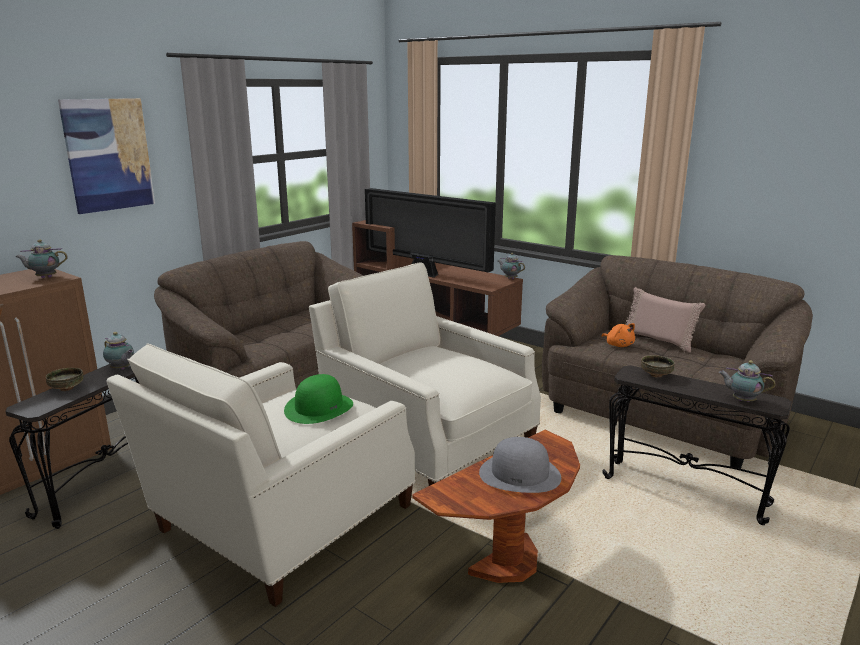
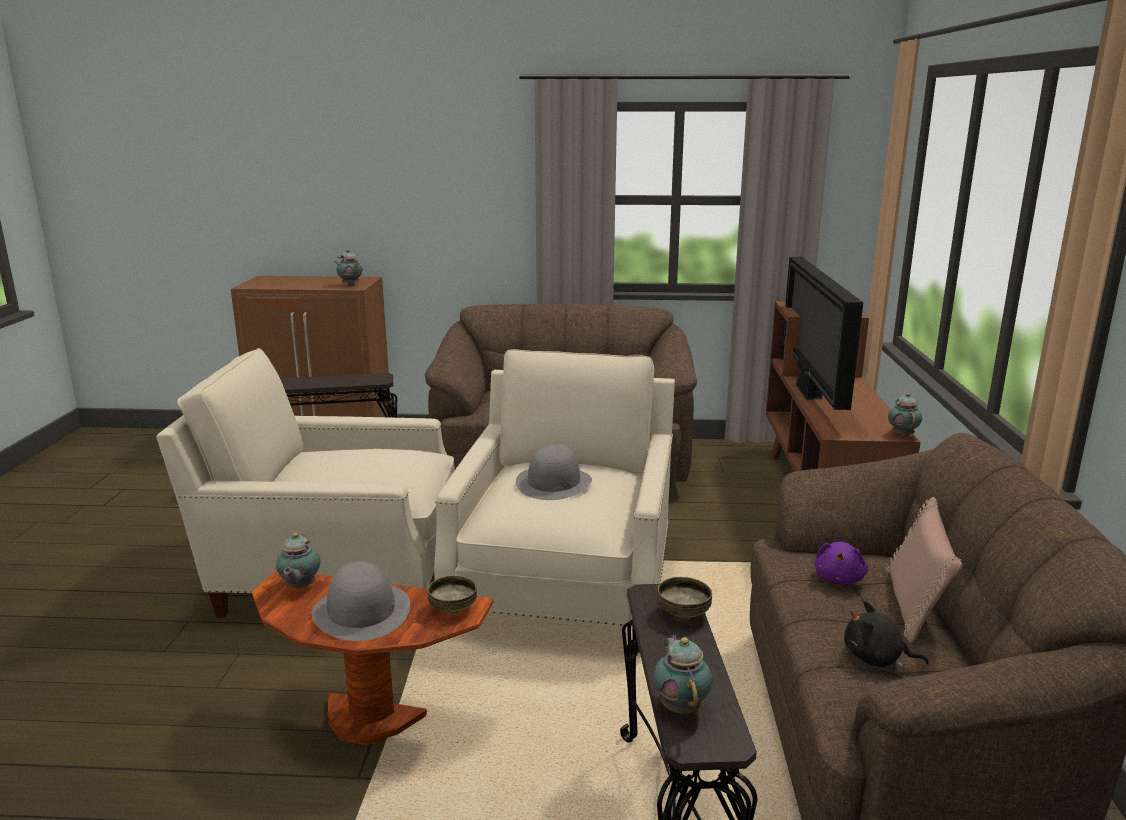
camera: 55 degrees right, 0 degrees up
(66, 389) = (297, 381): bowl -> bowl (452, 609)
(108, 155) = (455, 179): picture -> none
(121, 369) = (350, 380): teapot -> teapot (299, 587)
(319, 407) = (377, 468): green hat -> none
(437, 363) = (554, 483): none -> grey hat
(618, 345) = (839, 578): orange plush toy -> purple plush toy
(694, 363) = (876, 658): none -> black plush toy

